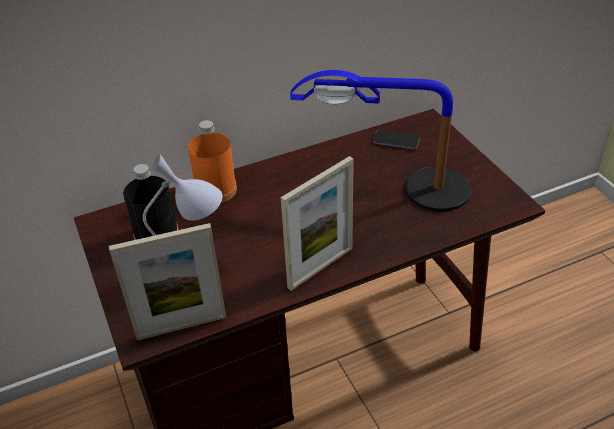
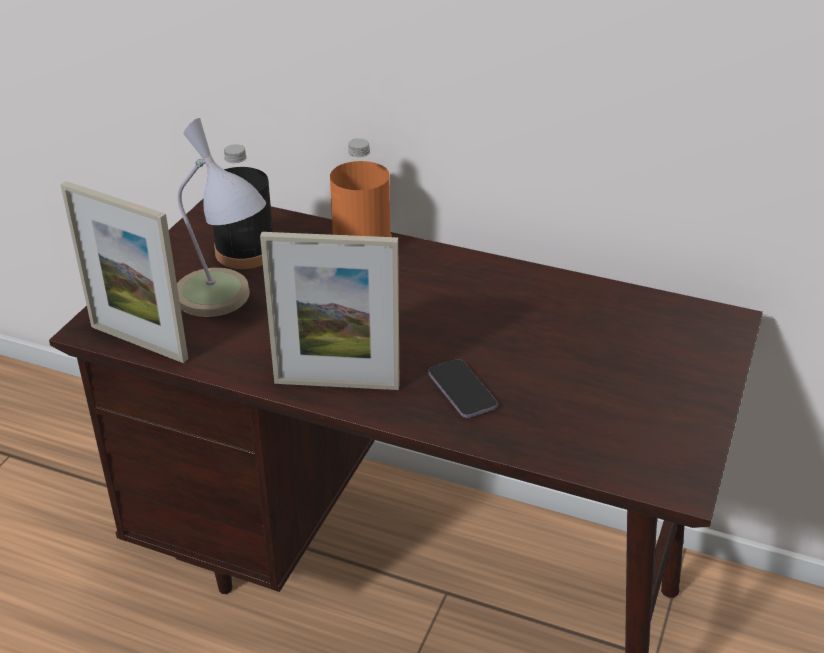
camera: 45 degrees right, 5 degrees down
(396, 141) = (643, 317): phone -> phone (462, 391)
(401, 188) = (560, 369): table lamp -> none

